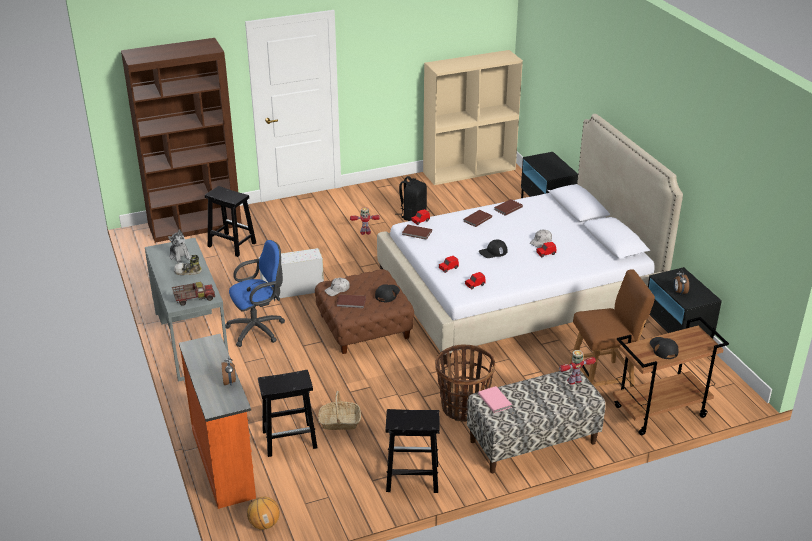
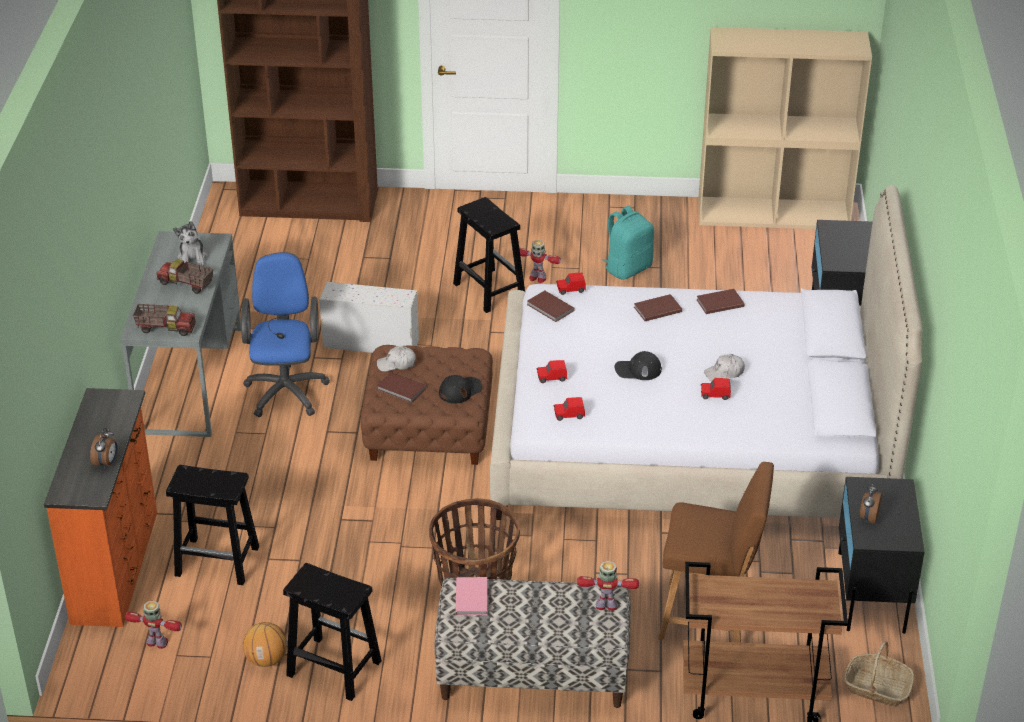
camera: 25 degrees right, 5 degrees up
(188, 272) = (186, 284): shoe -> toy truck
(231, 244) = (337, 247): black stool -> black stool (488, 290)
(259, 329) = (286, 389): blue office chair -> blue office chair turned 90 degrees counterclockwise
(264, 524) = (110, 664): basketball -> basketball (266, 659)
(287, 500) = (157, 643): none -> toy robot
(339, 422) = (297, 558): basket -> basket (877, 688)
(412, 215) = (628, 268): black backpack -> turquoise backpack
(663, 349) = (749, 600): black cap -> none

